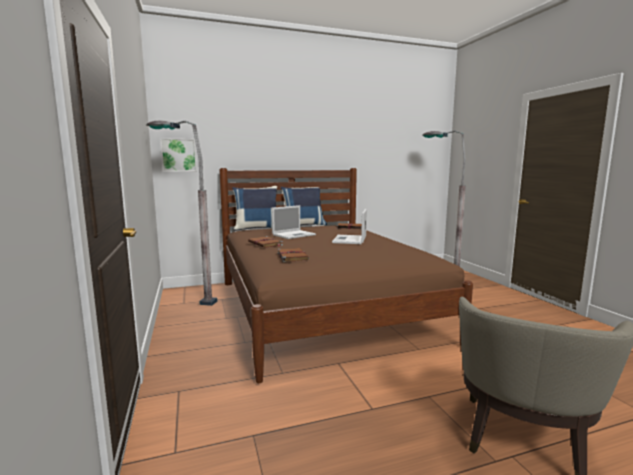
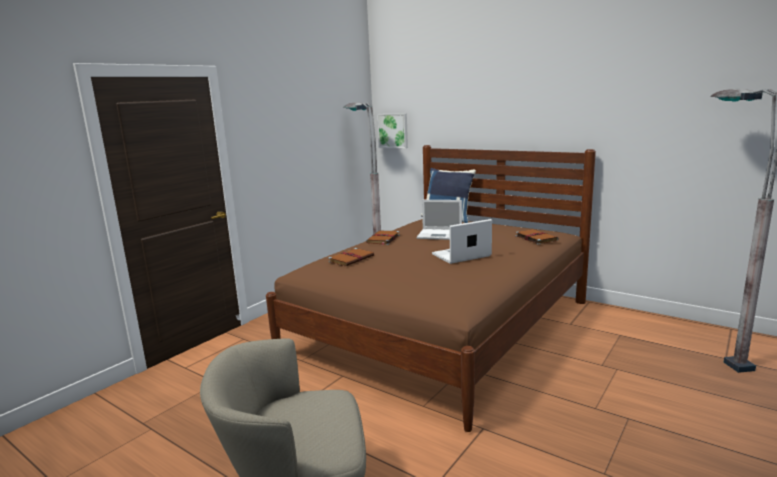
camera: 55 degrees right, 5 degrees up
(303, 225) = (507, 223): blue pillow -> none

